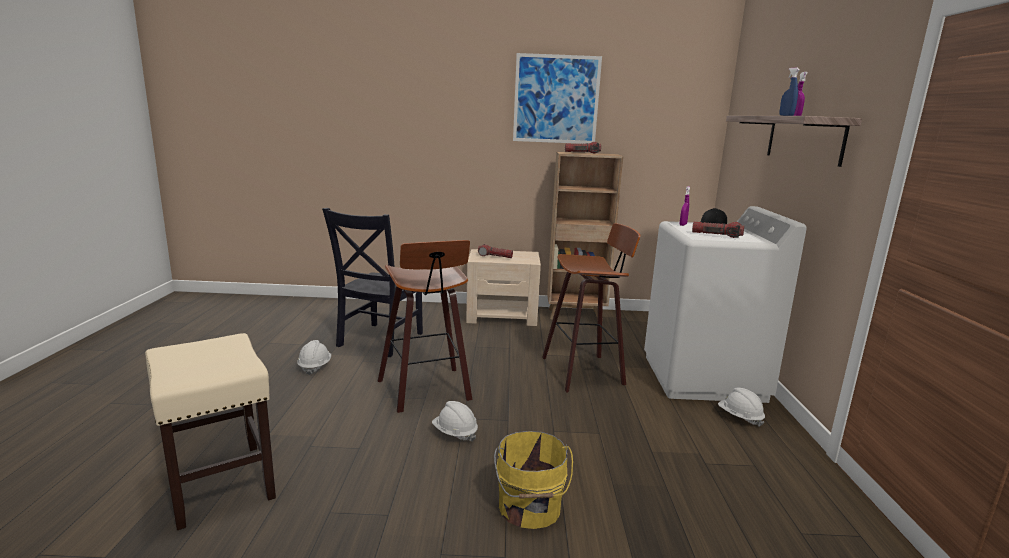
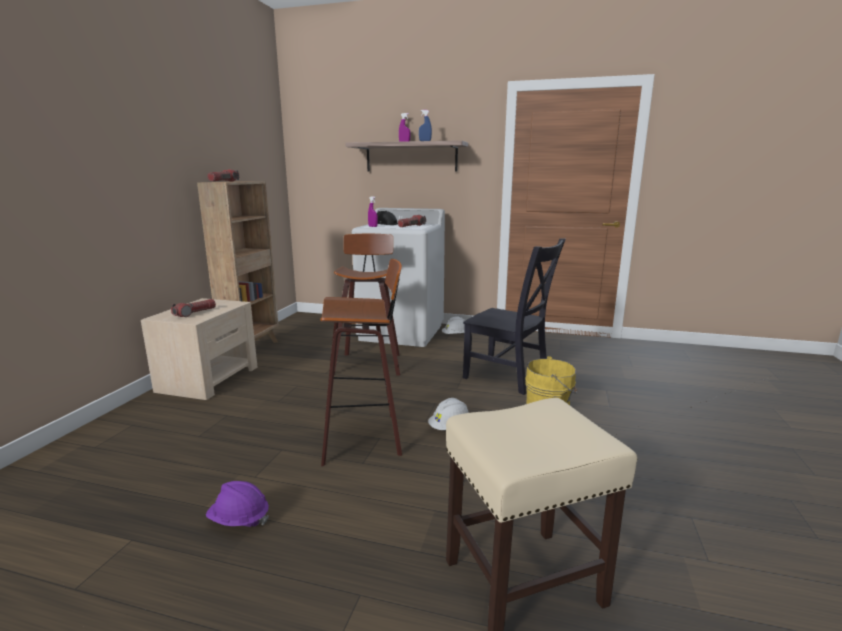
camera: 75 degrees left, 0 degrees up
(315, 367) = (239, 520): white hard hat -> purple hard hat
(378, 341) = (198, 462): black chair -> black chair (509, 376)
(556, 99) = (179, 122): picture -> none

